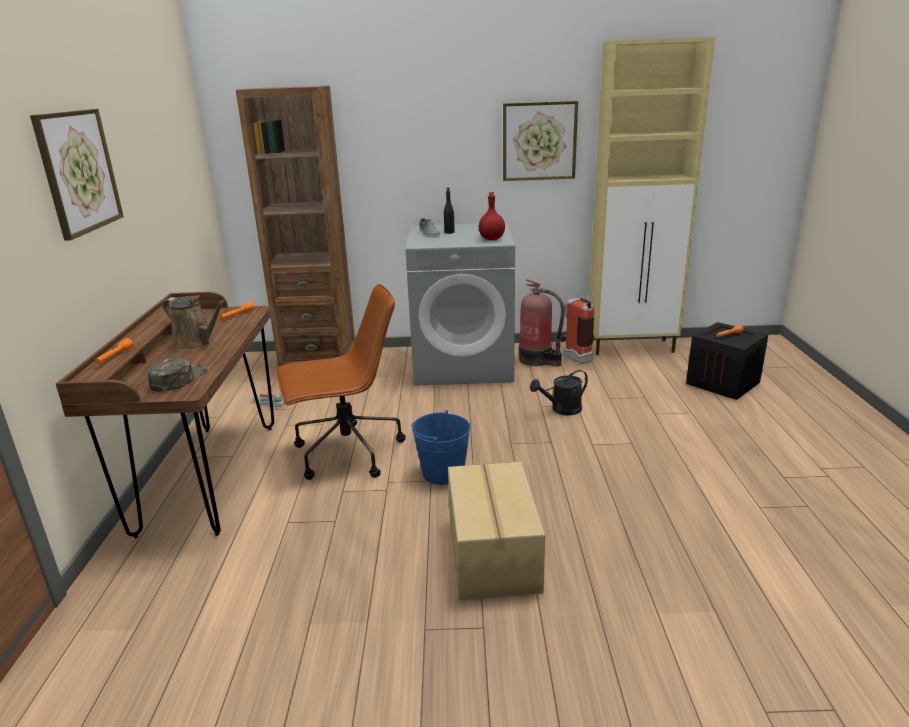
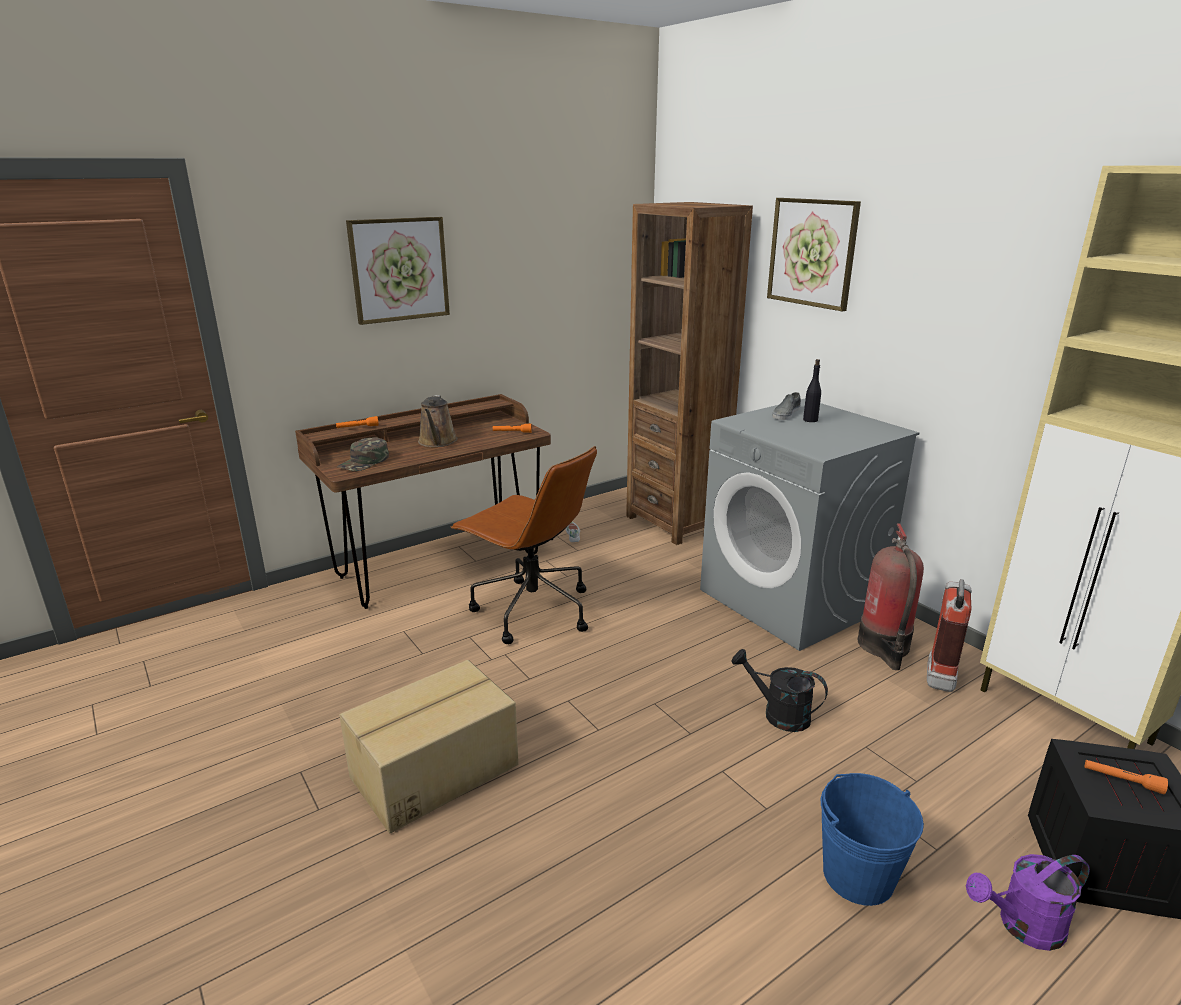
camera: 55 degrees right, 0 degrees up
(178, 379) = (364, 462): green cap -> green cap turned 135 degrees clockwise
(443, 473) = (550, 680): blue bucket -> blue bucket (858, 875)
(491, 239) = (823, 444): red bottle -> none
(539, 141) = (996, 322): picture -> picture (812, 253)
(745, 414) = (1022, 926): none -> purple watering can

